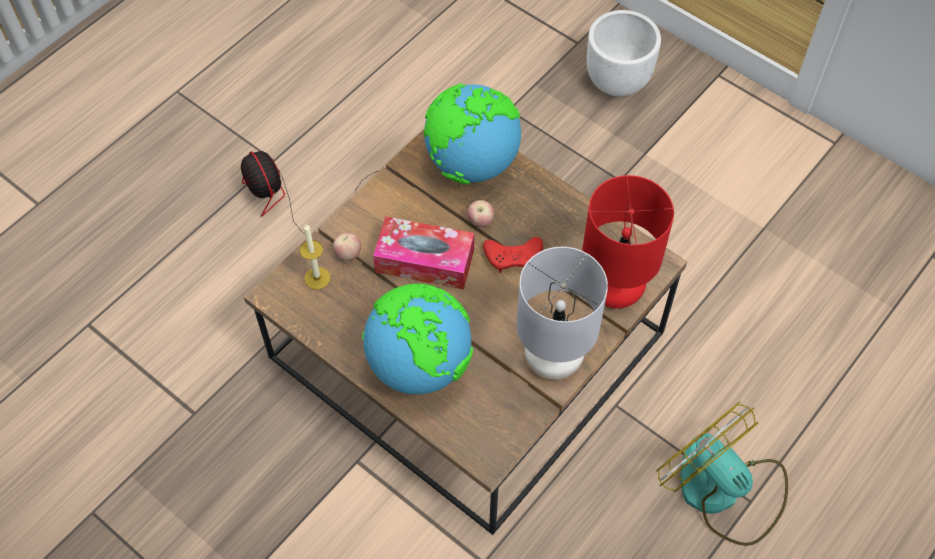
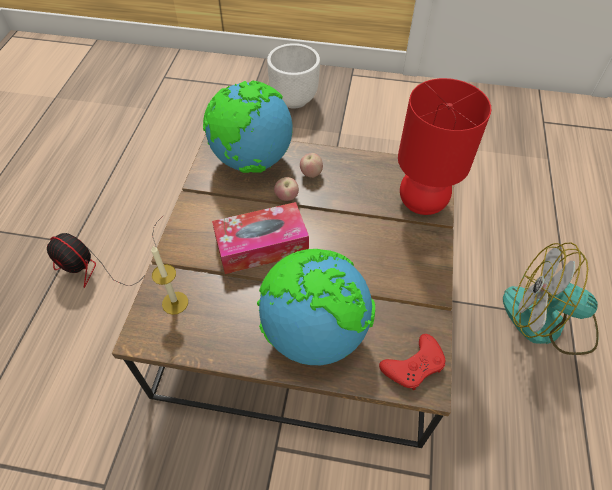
camera: 30 degrees left, 5 degrees down
(348, 254) = (192, 270): apple -> apple (311, 173)
(513, 257) = (330, 212): red game controller -> red game controller (414, 365)
(554, 359) = (418, 273): grey table lamp -> none

